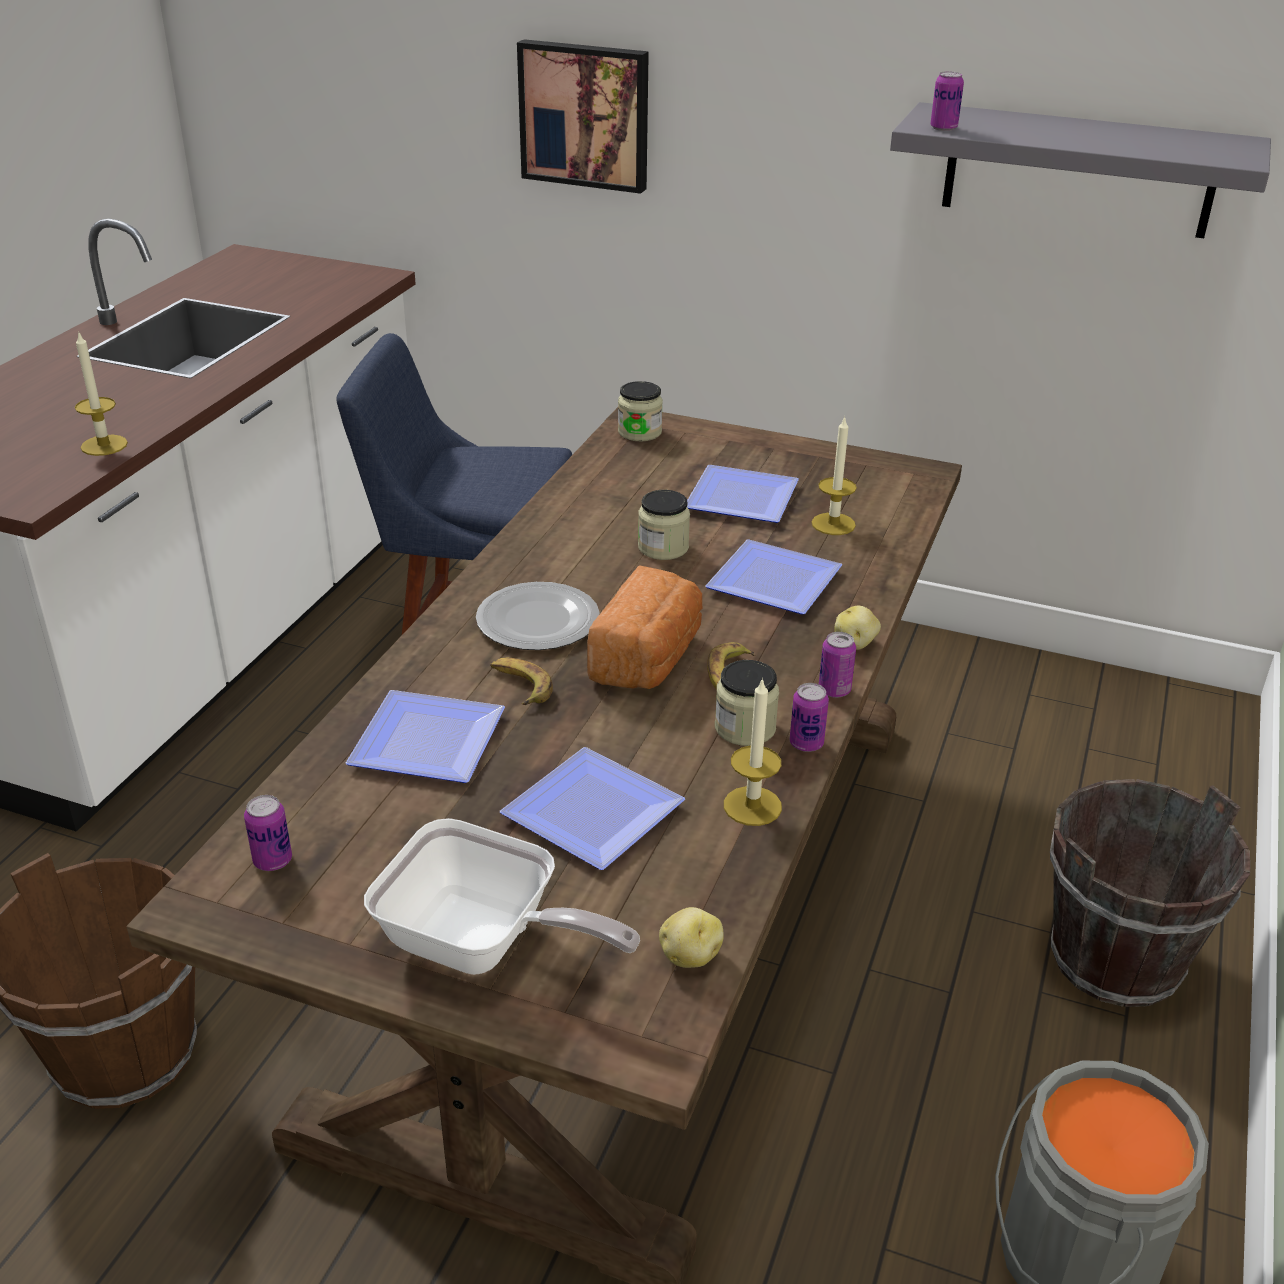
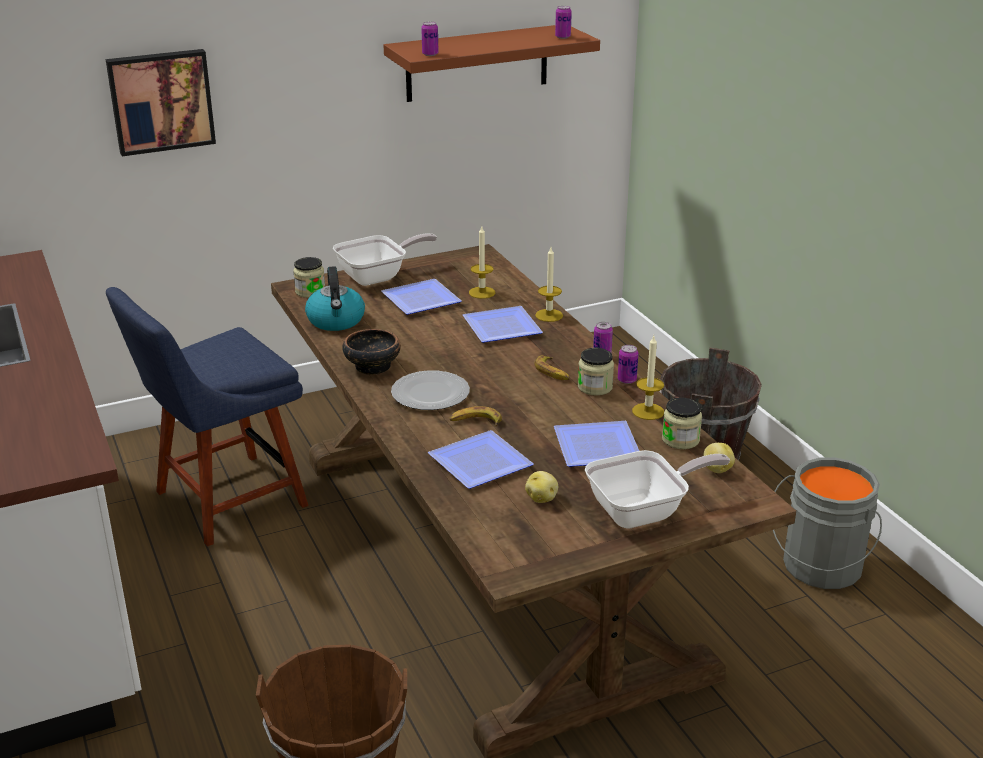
camera: 45 degrees left, 5 degrees down
(104, 445) = (63, 415): candle -> candle (549, 315)
(273, 860) = (507, 540): can -> can (562, 37)
(539, 553) = (372, 366): none -> bowl
(603, 479) = (336, 321): none -> kettle
(648, 658) = (508, 383): bread -> none
(663, 548) = (426, 337): jar -> jar (680, 440)
(745, 447) = (378, 276): none -> frying pan
(855, 644) = (578, 335): potato -> potato (542, 498)
(1079, 171) = (477, 63): grey shelf -> brown shelf

